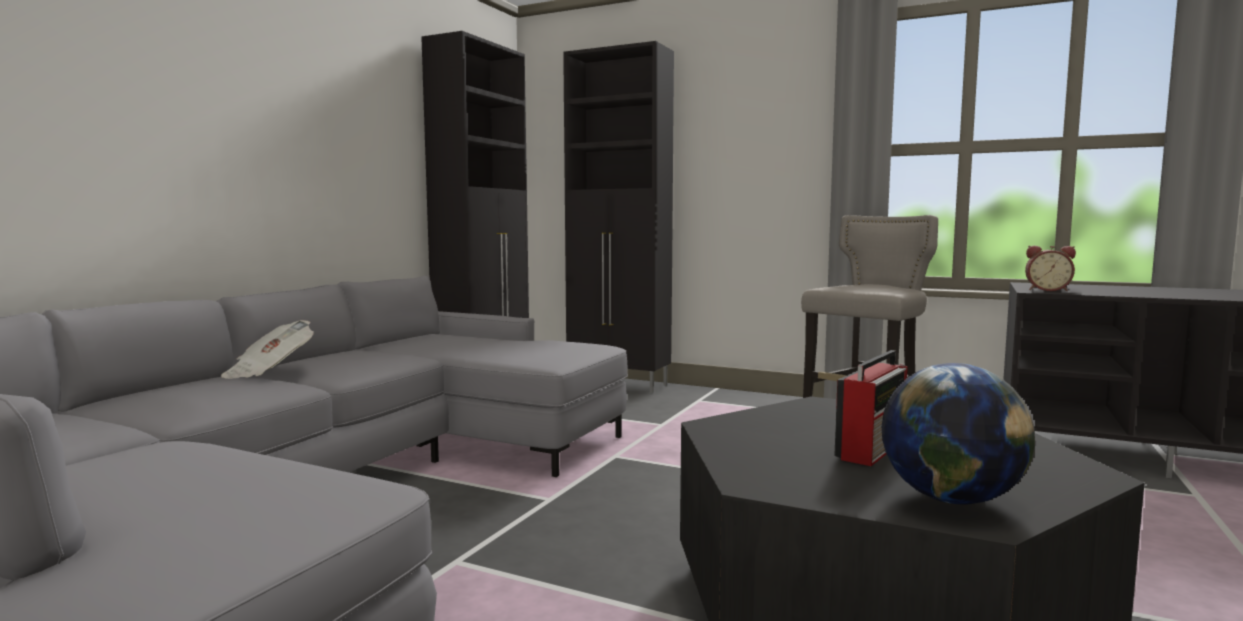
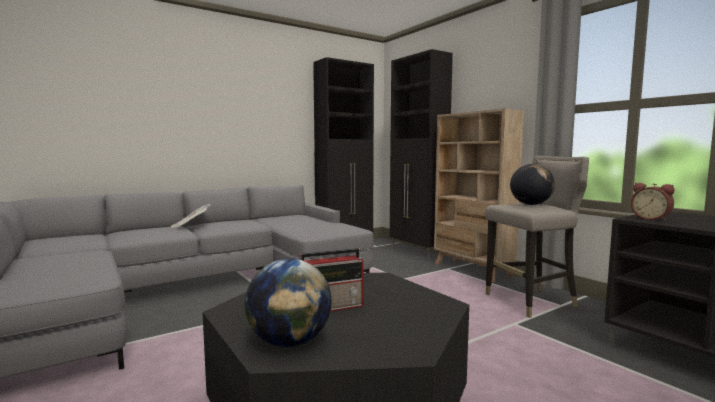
camera: 30 degrees right, 0 degrees up
(733, 397) = (472, 270): none -> beige bookcase
(863, 285) = (530, 204): none -> globe

